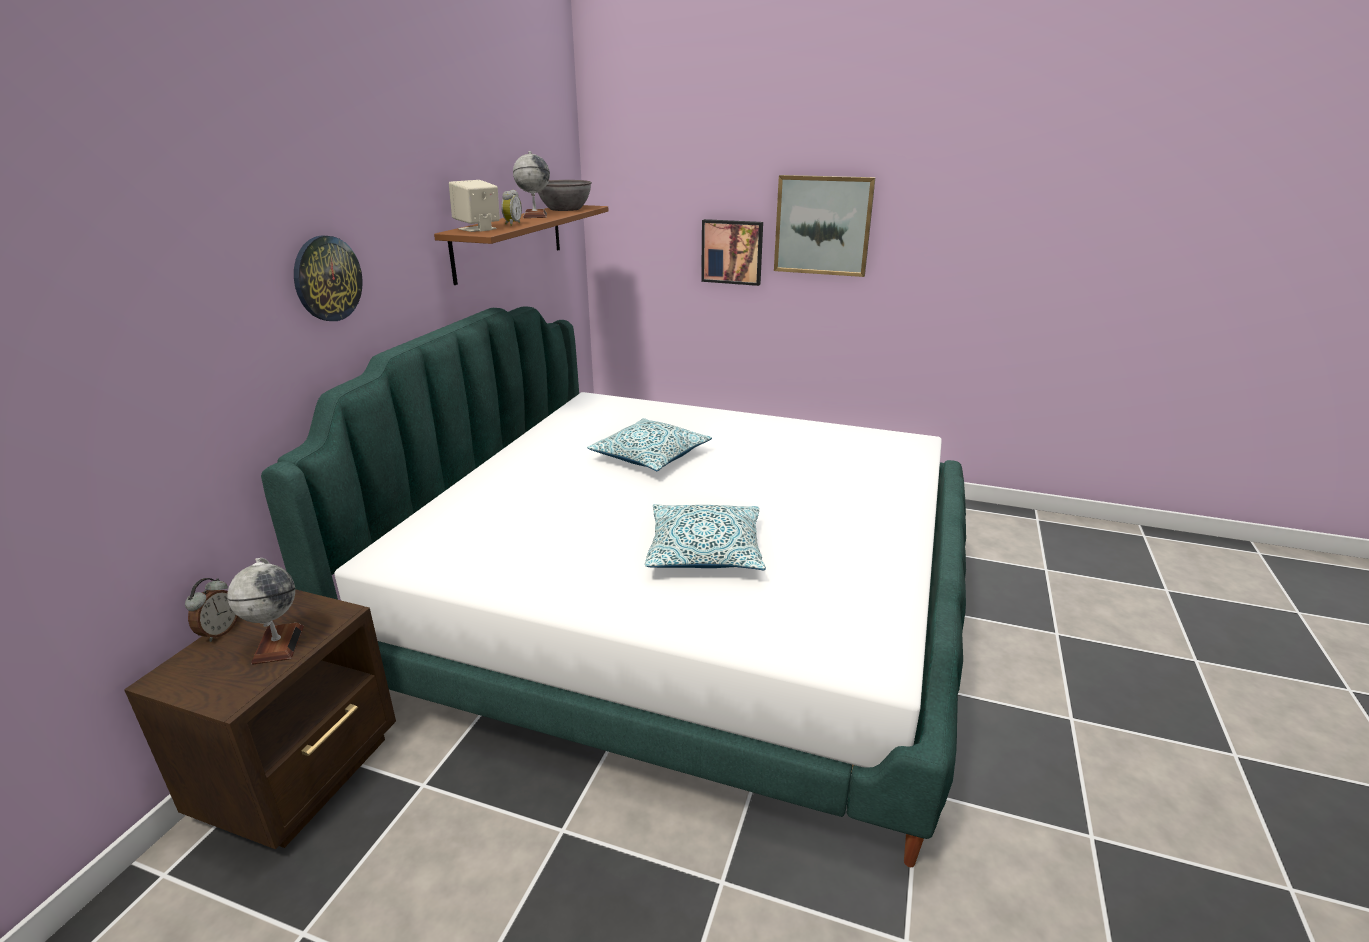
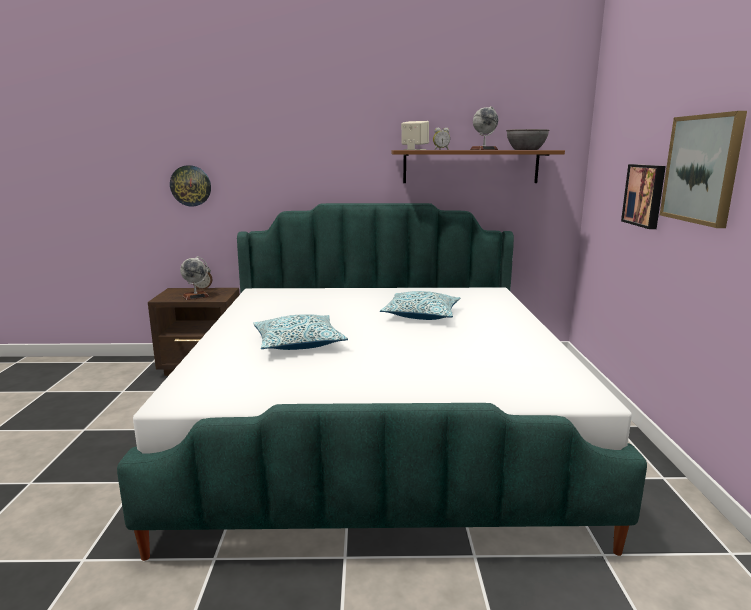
camera: 70 degrees right, 10 degrees down
(327, 278) = (305, 160): wall clock -> wall clock (191, 185)

